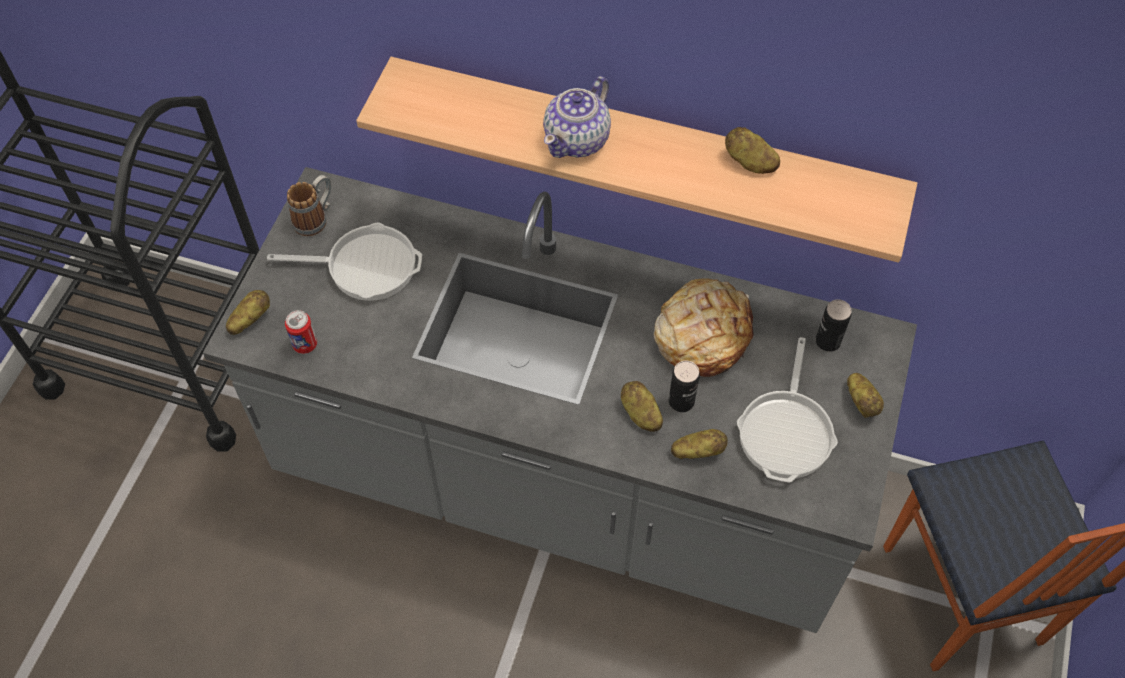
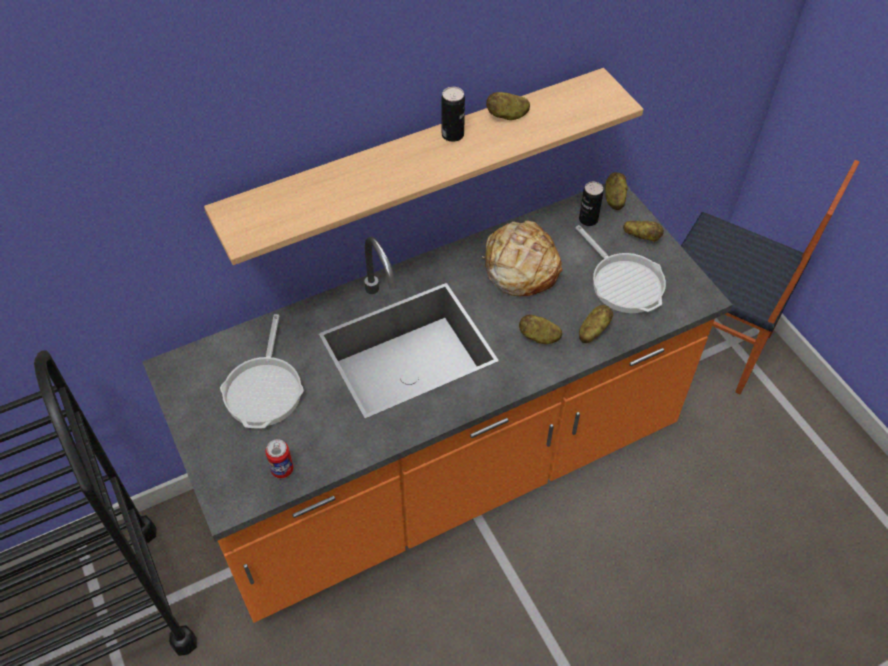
camera: 45 degrees left, 5 degrees down
(250, 319) = (222, 486): potato -> potato (614, 198)
(315, 218) = (191, 387): mug -> none
(365, 266) = (265, 389): frying pan -> frying pan turned 135 degrees clockwise
(562, 482) = (444, 468): grey counter -> orange counter
(578, 140) = (394, 171): teapot -> none
(681, 401) = (552, 312): can -> can (452, 135)

